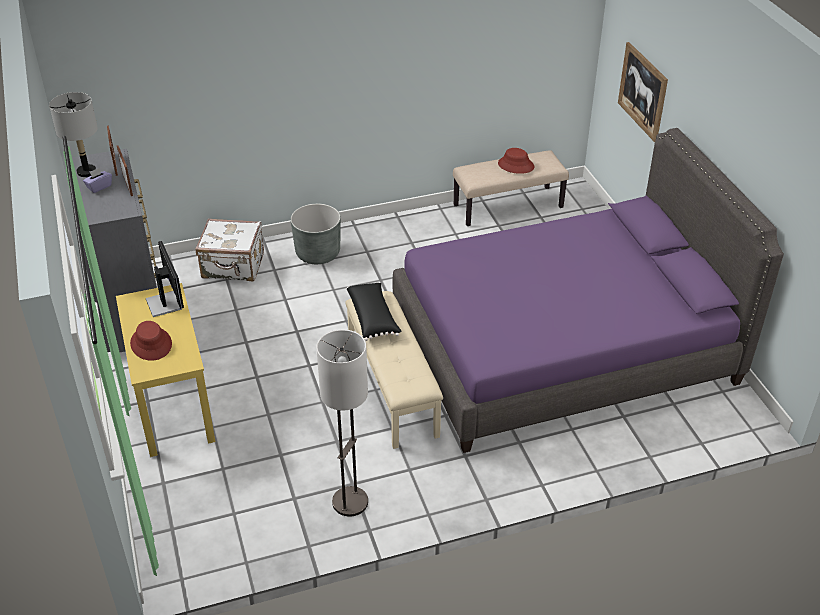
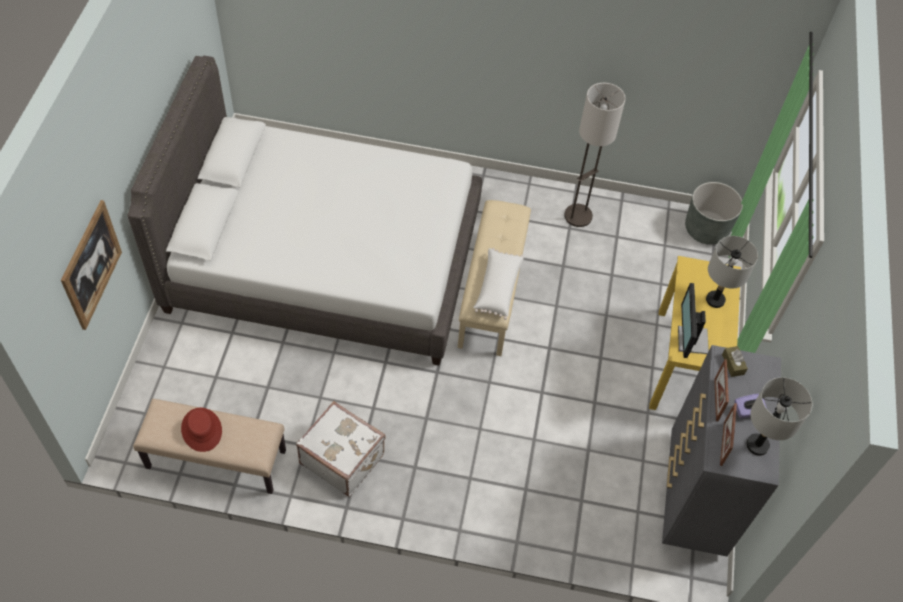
camera: 155 degrees left, 15 degrees up
(119, 209) = (733, 364): none -> brown tissue box
(151, 344) = (715, 300): red hat -> grey table lamp
(233, 266) = (567, 517): white suitcase -> white suitcase (342, 458)
(318, 253) = (467, 491): grey planter -> grey planter (706, 229)
(373, 318) = (497, 288): black pillow -> white pillow
(562, 347) = (325, 261): purple bed -> white bed

